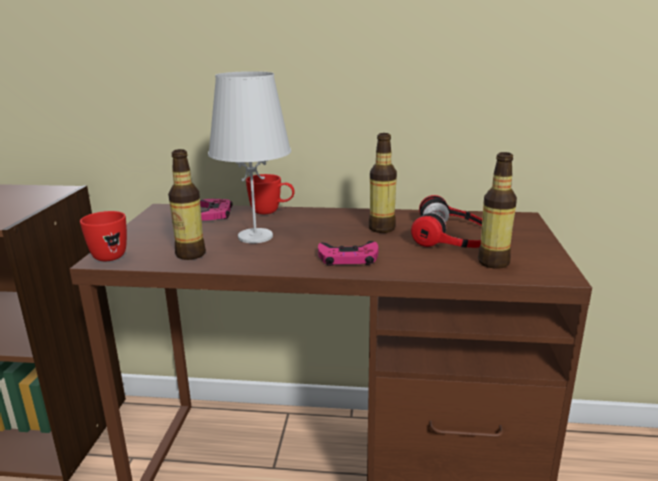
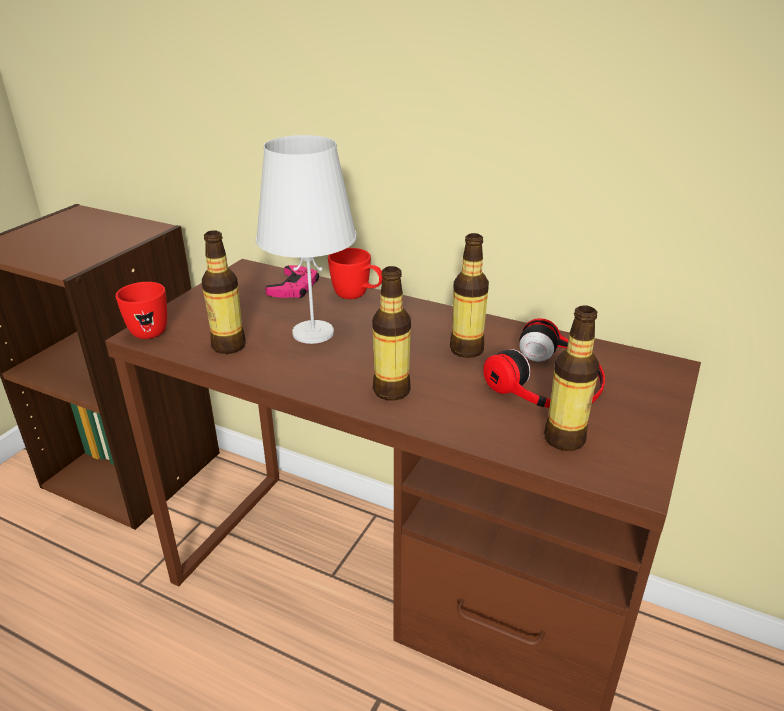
camera: 20 degrees right, 10 degrees up
(348, 258) = (391, 391): pink game controller -> bottle

